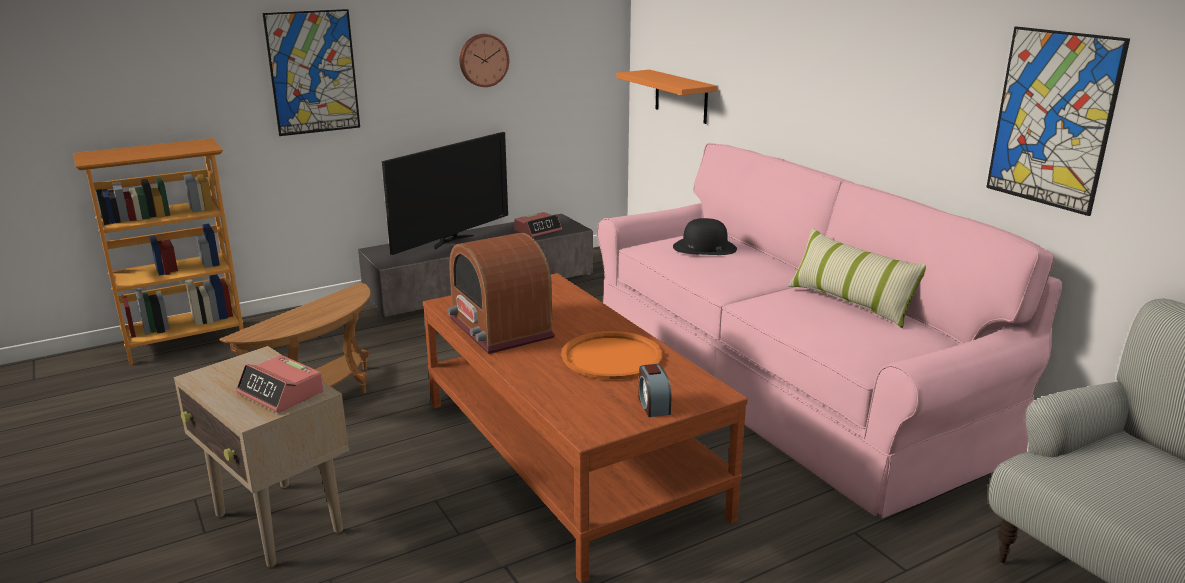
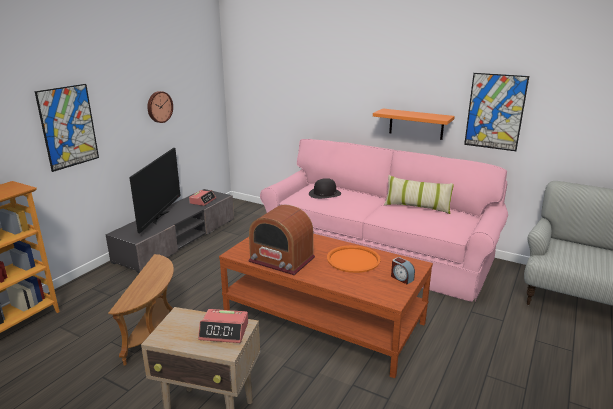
camera: 30 degrees left, 0 degrees up
(681, 96) = (267, 115): orange shelf -> orange shelf (416, 124)

